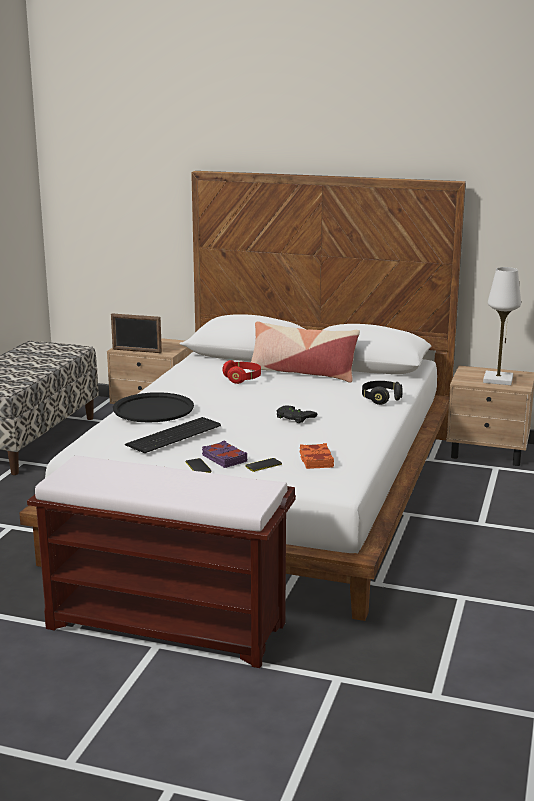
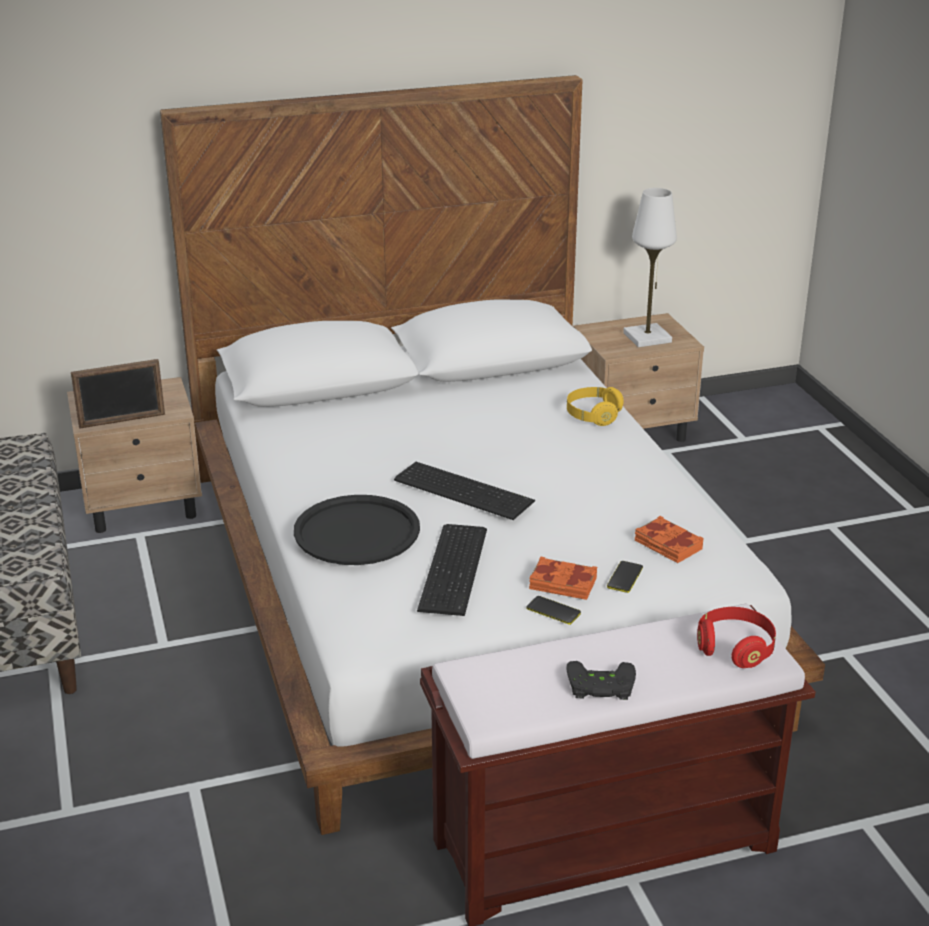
camera: 35 degrees left, 10 degrees up
(224, 459) = (562, 584): purple book -> orange book
(241, 408) = (463, 489): none -> keyboard
(242, 379) = (383, 435): red headphones -> red headphones (735, 648)
(293, 417) = (544, 482): black game controller -> black game controller (600, 687)
(302, 373) = (439, 399): pillow -> none
(381, 399) = (593, 415): black headphones -> yellow headphones

